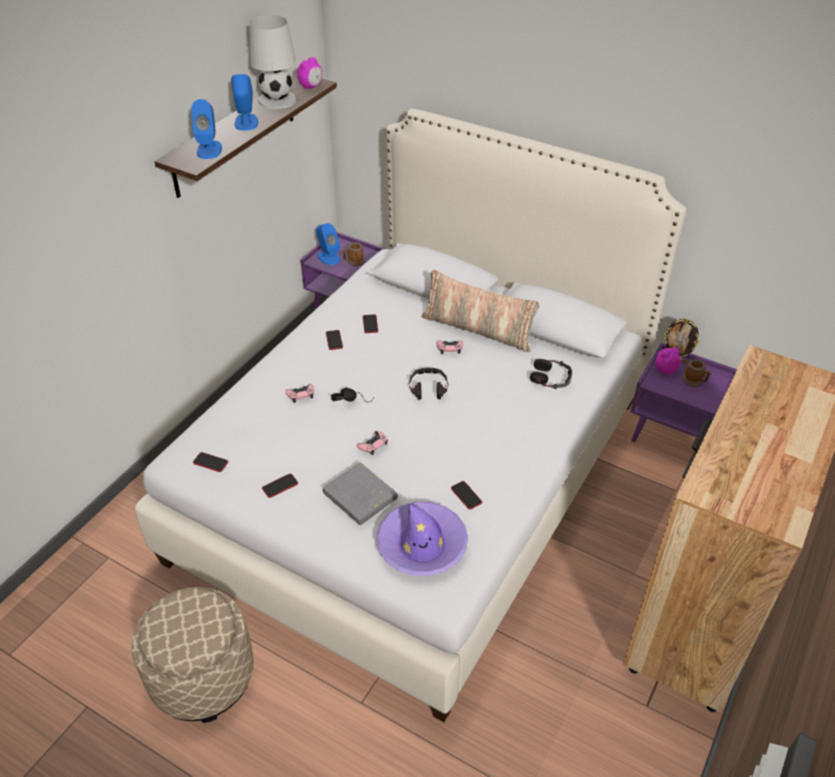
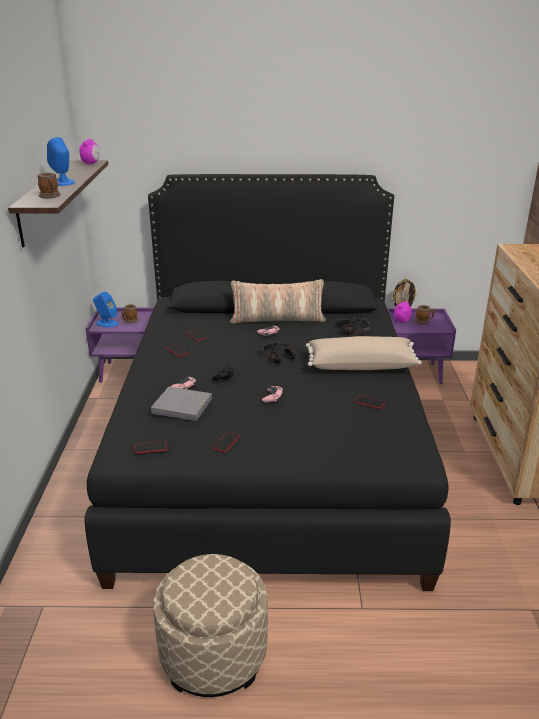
camera: 30 degrees left, 15 degrees down
(209, 149) = (50, 196): blue speaker -> mug
(277, 100) = (73, 171): white table lamp -> none
(360, 496) = (295, 428): grey book -> grey book (182, 407)
(416, 475) = (268, 450): white bed -> black bed
(422, 545) = (371, 438): purple hat -> none
(508, 436) = (361, 365): none -> beige pillow

